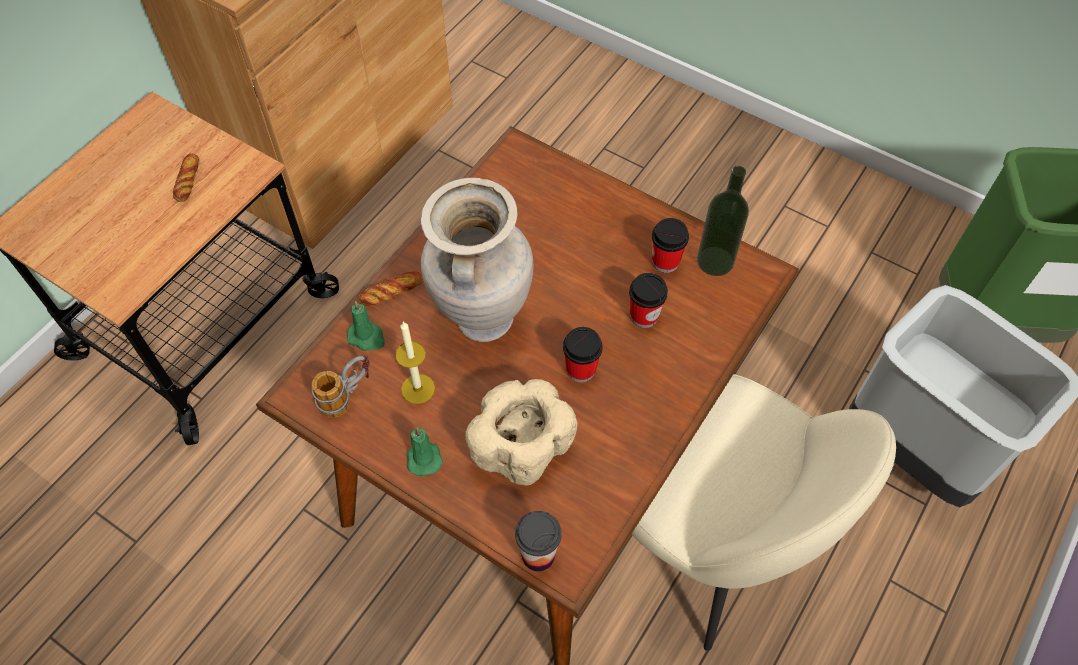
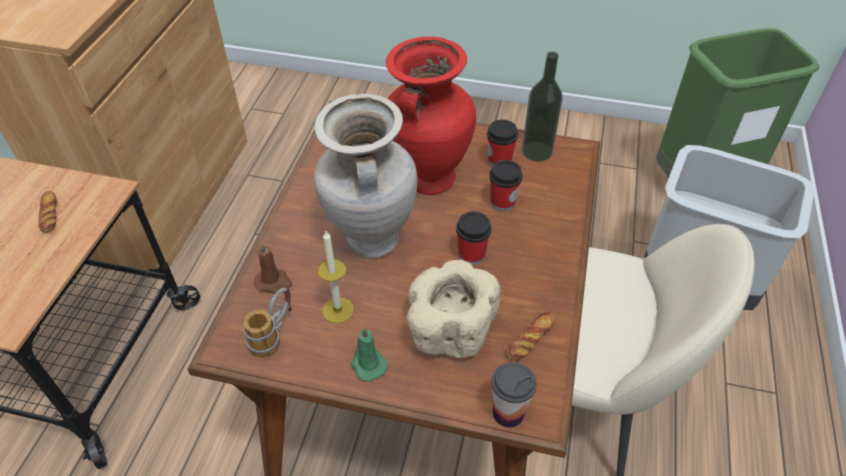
camera: 20 degrees left, 10 degrees down
(367, 337) = (274, 282): green candle -> brown candle
(391, 291) = (281, 241): bread -> bread (530, 339)
(575, 262) = (428, 179): none -> red vase

